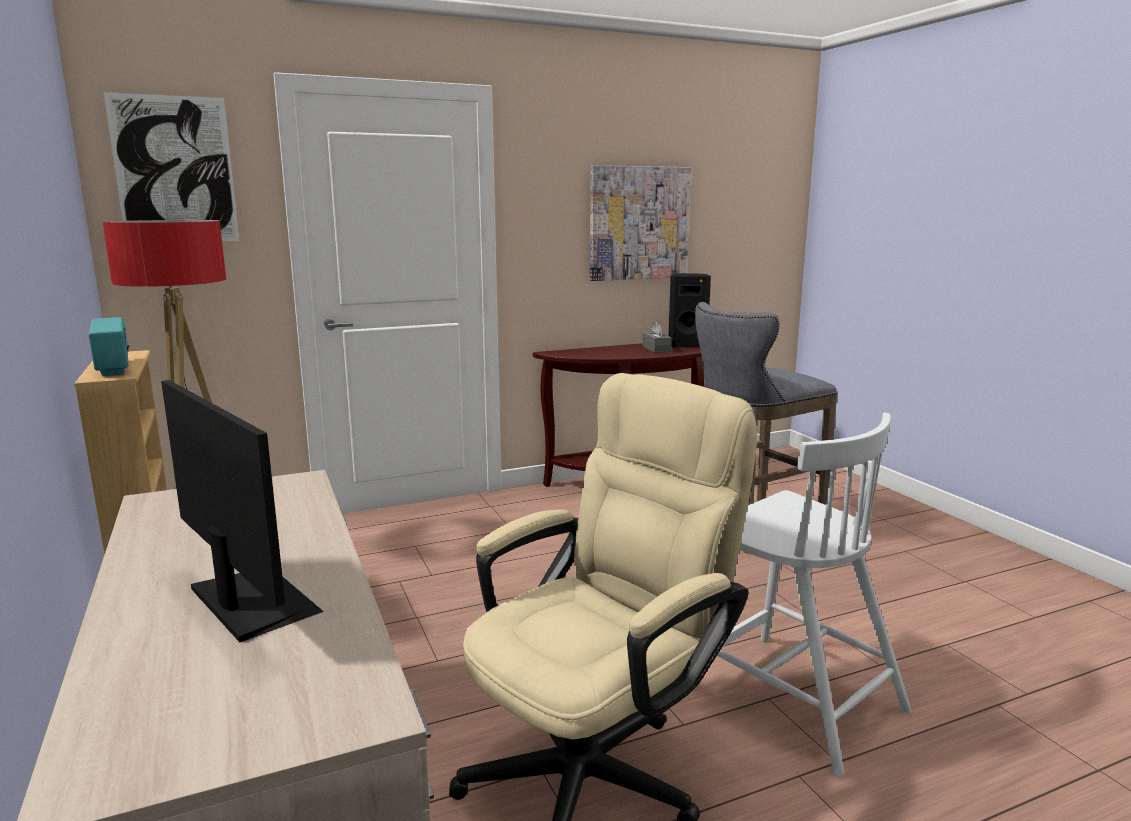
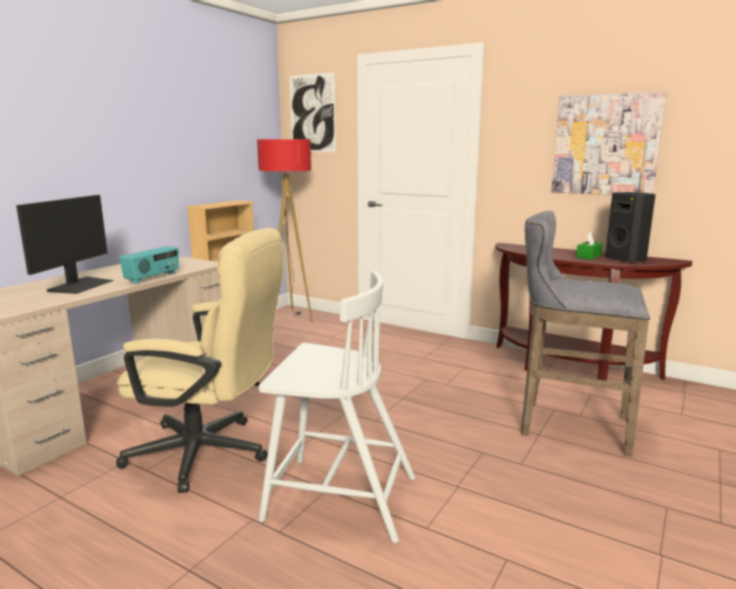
camera: 55 degrees right, 0 degrees up
(114, 368) = (214, 204): radio -> radio (153, 277)
(656, 349) = (588, 256): grey tissue box -> green tissue box
(791, 697) = (338, 497): white chair -> white chair turned 90 degrees counterclockwise

